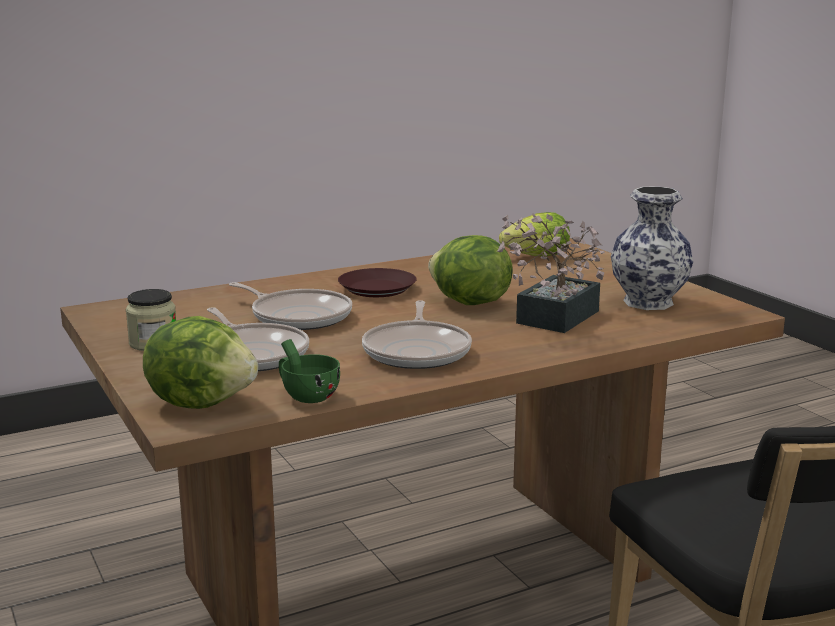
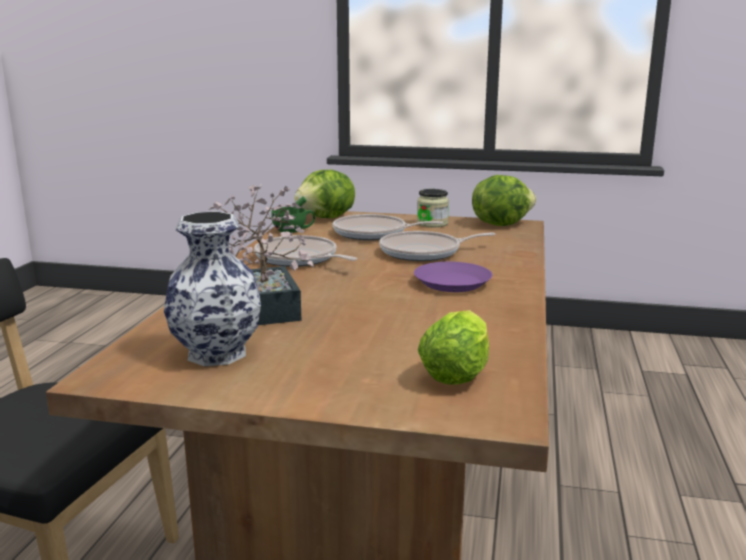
camera: 130 degrees right, 0 degrees up
(378, 289) = (451, 283): brown plate -> purple plate
(469, 303) = (359, 296): lettuce -> lettuce (500, 224)

